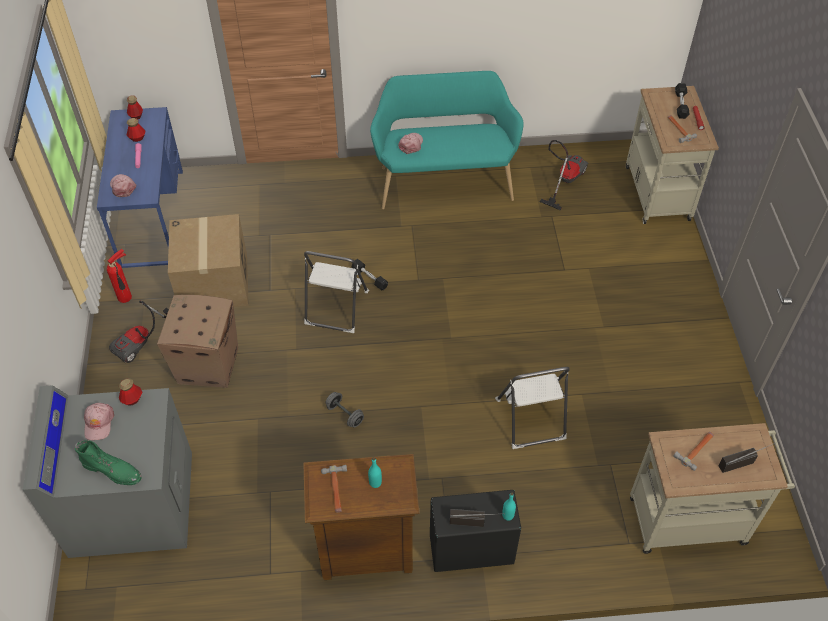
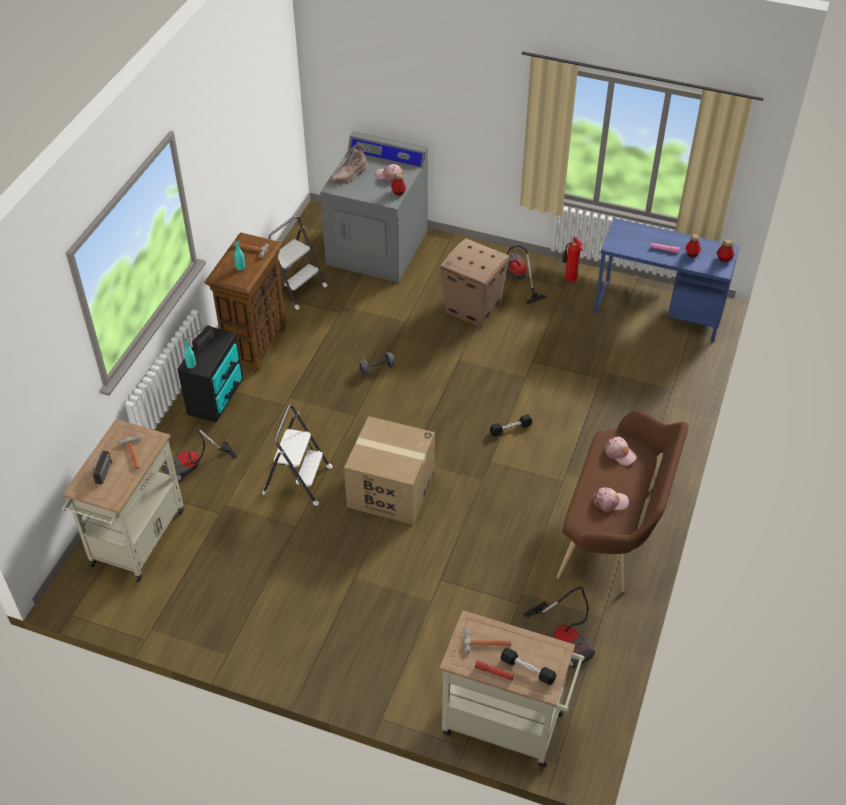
camera: 115 degrees right, 5 degrees down
(113, 470) = (349, 175): green boot -> brown boot
(122, 187) = (631, 235): pink cap -> pink cap (610, 502)
(214, 282) = (559, 330): cardboard box -> cardboard box (390, 489)
(335, 309) = (487, 395): white step ladder -> white step ladder (292, 285)
(444, 180) = (615, 531): turquoise bench -> brown bench
(574, 519) = (194, 468): none -> vacuum cleaner

